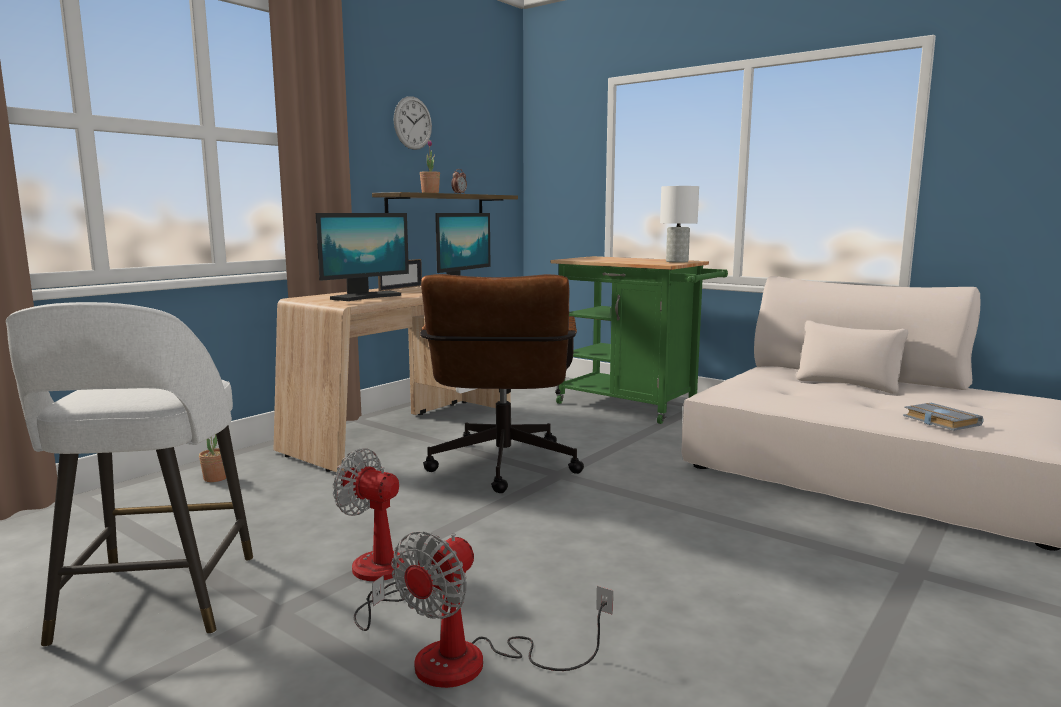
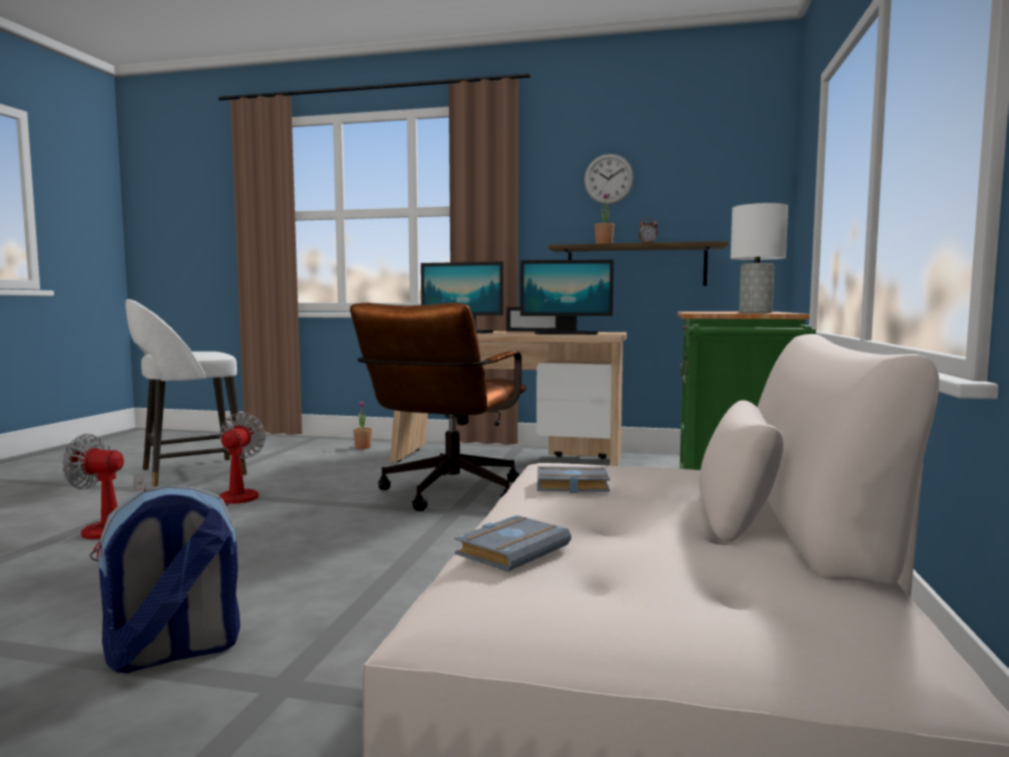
camera: 65 degrees right, 5 degrees down
(502, 470) = (446, 495): brown office chair -> brown office chair turned 45 degrees counterclockwise
(794, 395) = (570, 486): none -> grey book
(859, 611) = (173, 653): none -> backpack

